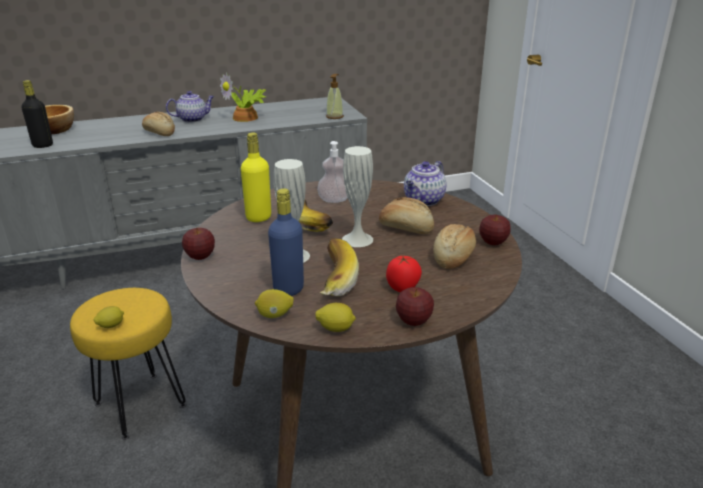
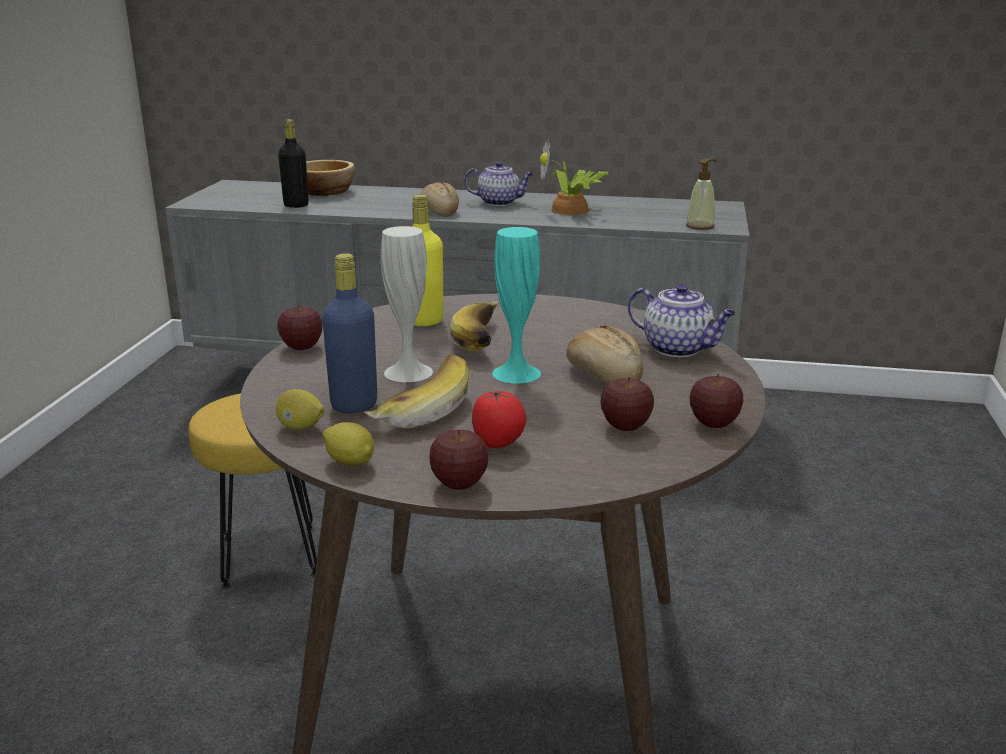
camera: 30 degrees right, 5 degrees down
(111, 326) = (228, 427): lemon -> none
(334, 200) = (549, 322): soap dispenser -> none
(357, 239) = (516, 373): white vase -> turquoise vase
(423, 200) = (679, 349): teapot -> teapot turned 120 degrees counterclockwise
(454, 257) = (625, 426): bread -> apple

